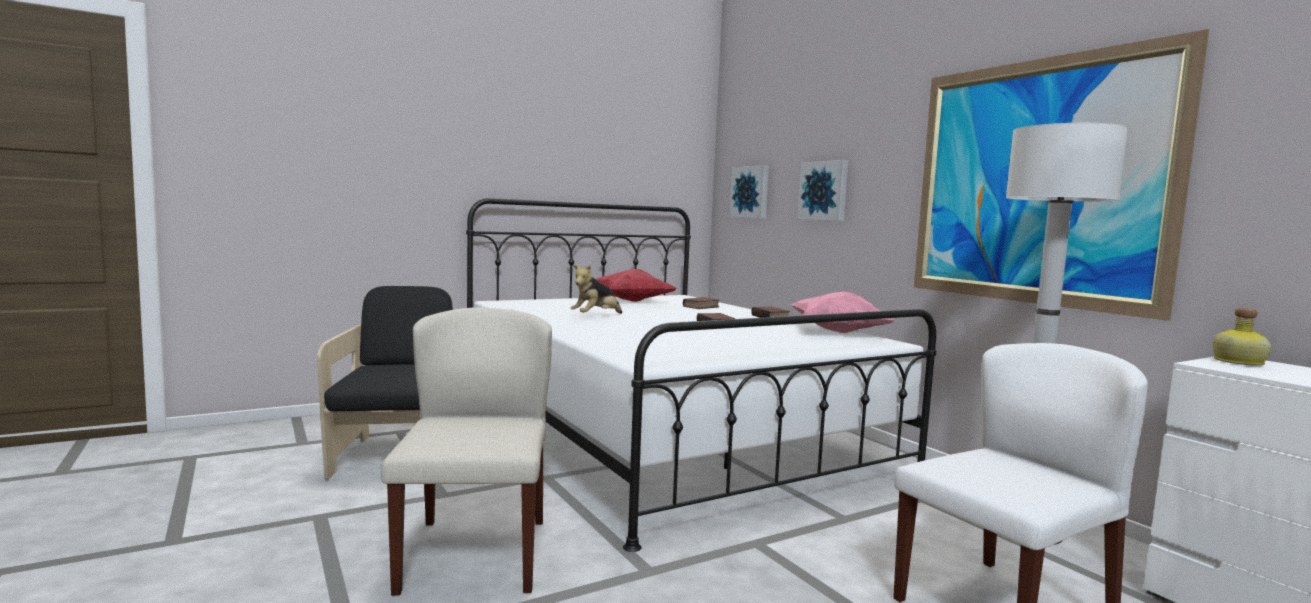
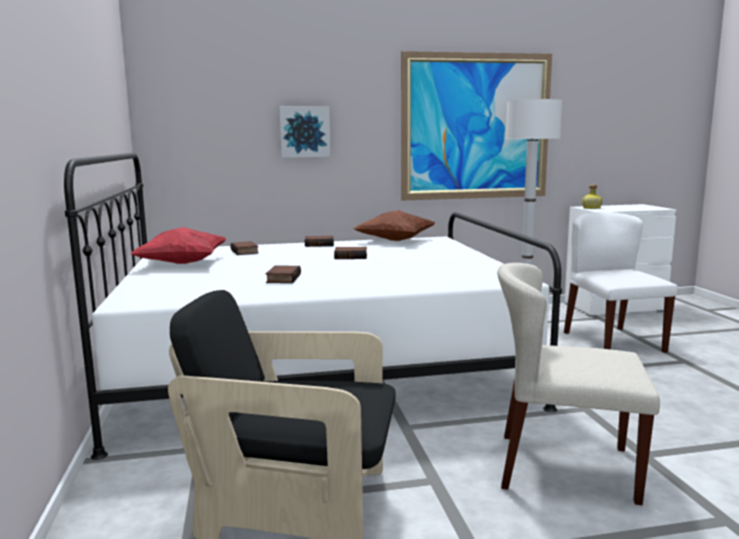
camera: 70 degrees left, 5 degrees up
(596, 316) = (282, 278): plush toy -> book
(751, 192) = (203, 133): picture -> none
(838, 332) = (395, 241): pink pillow -> brown pillow

